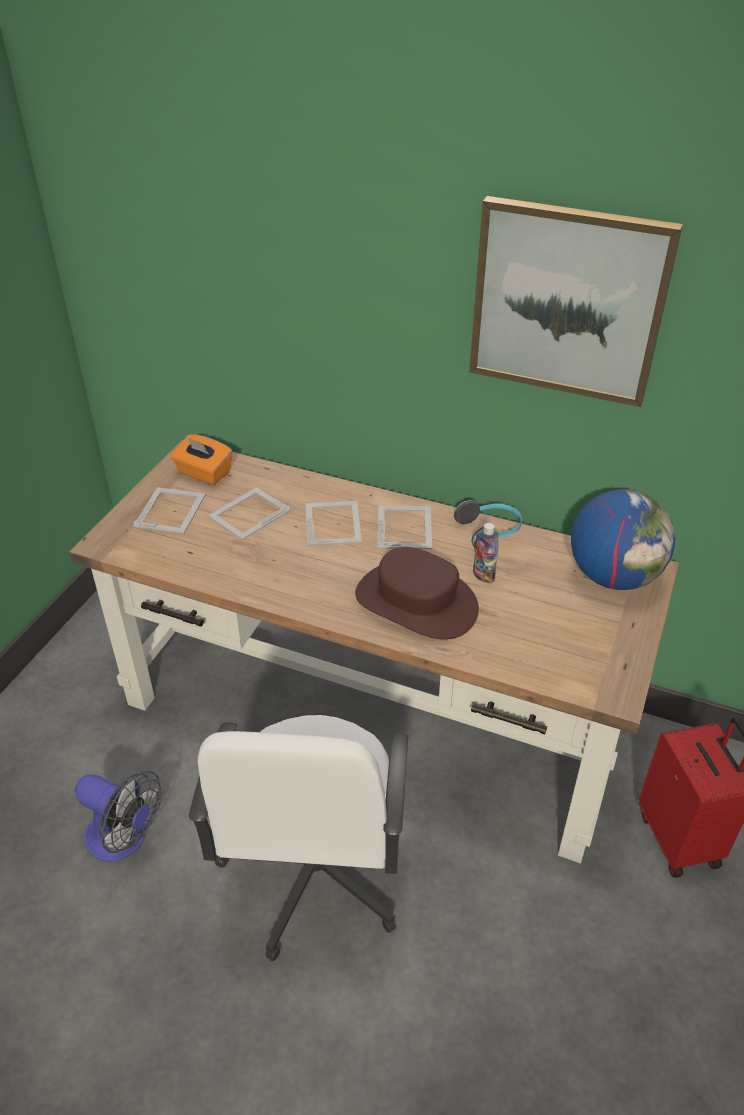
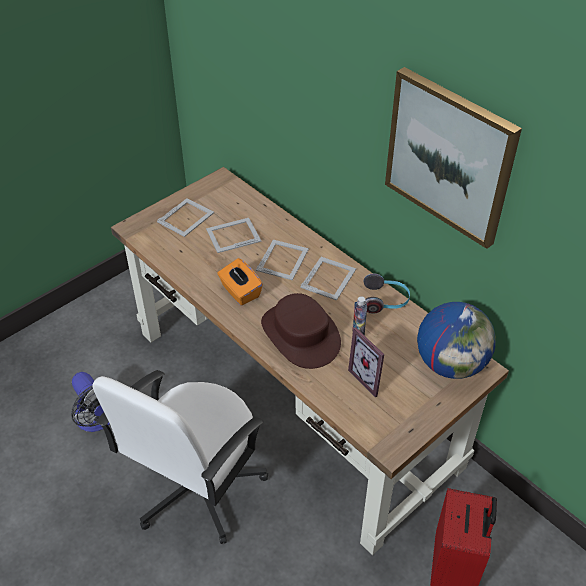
camera: 25 degrees right, 5 degrees up
(204, 473) = (222, 196): orange tissue box -> orange tissue box (240, 292)
(536, 623) = (370, 378): none -> picture frame

